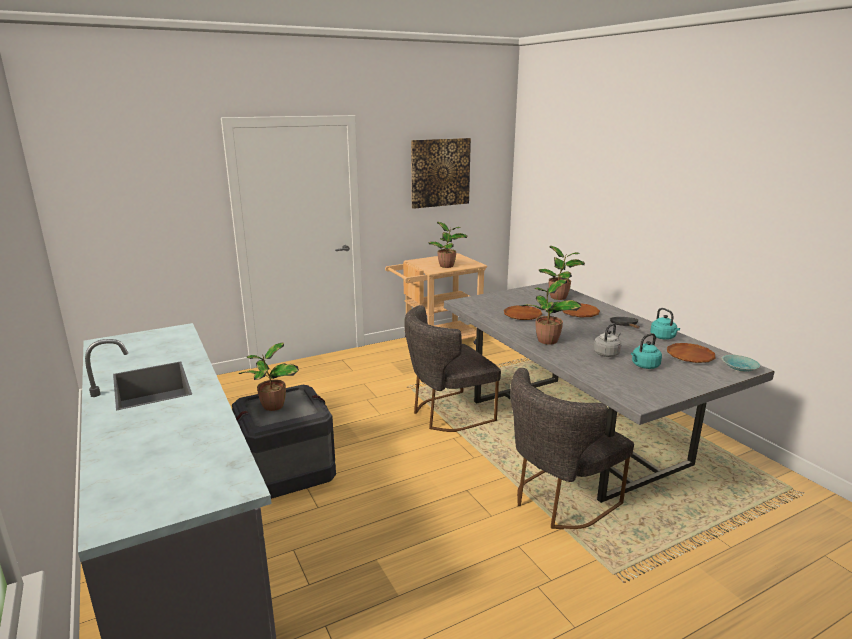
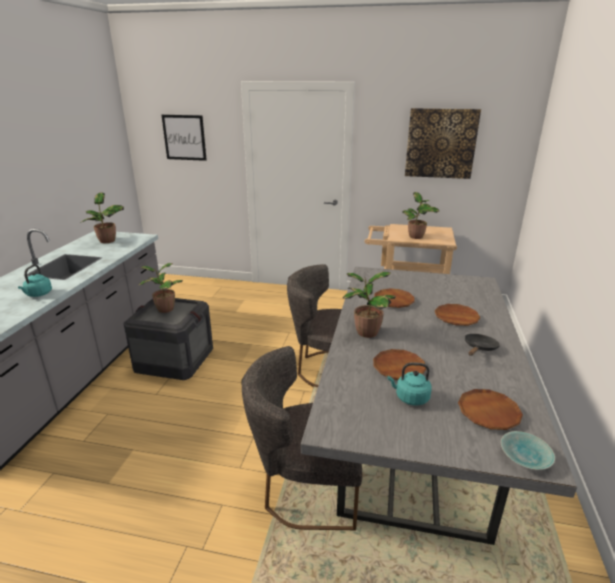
camera: 40 degrees right, 5 degrees up
(139, 194) = (184, 137): none -> picture
(559, 297) = (468, 295): potted plant -> potted plant (107, 241)
(607, 353) = (398, 368): grey kettle -> brown plate
(663, 337) = (500, 378): turquoise kettle -> turquoise kettle (38, 294)

